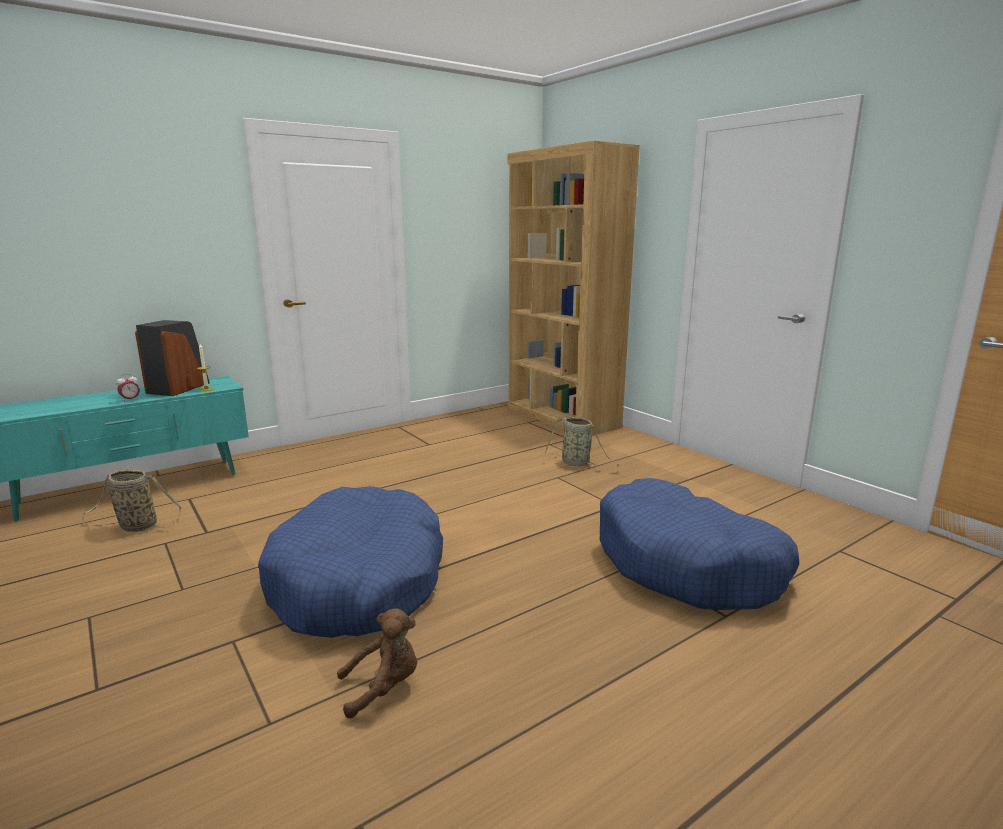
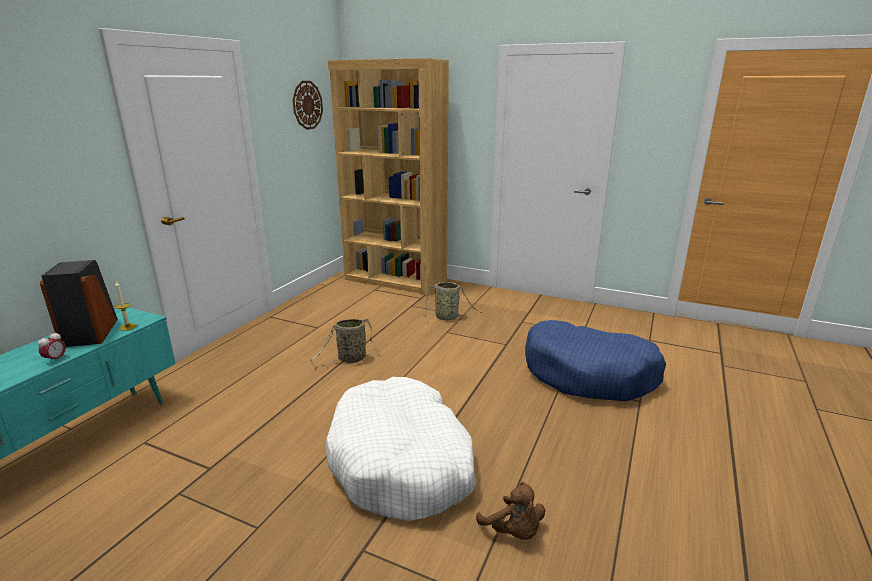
camera: 30 degrees left, 5 degrees up
(135, 526) = (120, 489): basket -> basket (350, 359)
(359, 582) = (402, 462): blue dog bed -> white dog bed
(383, 688) = (513, 532): brown plush toy -> brown plush toy turned 105 degrees clockwise
(483, 204) = (307, 105): none -> wall clock

